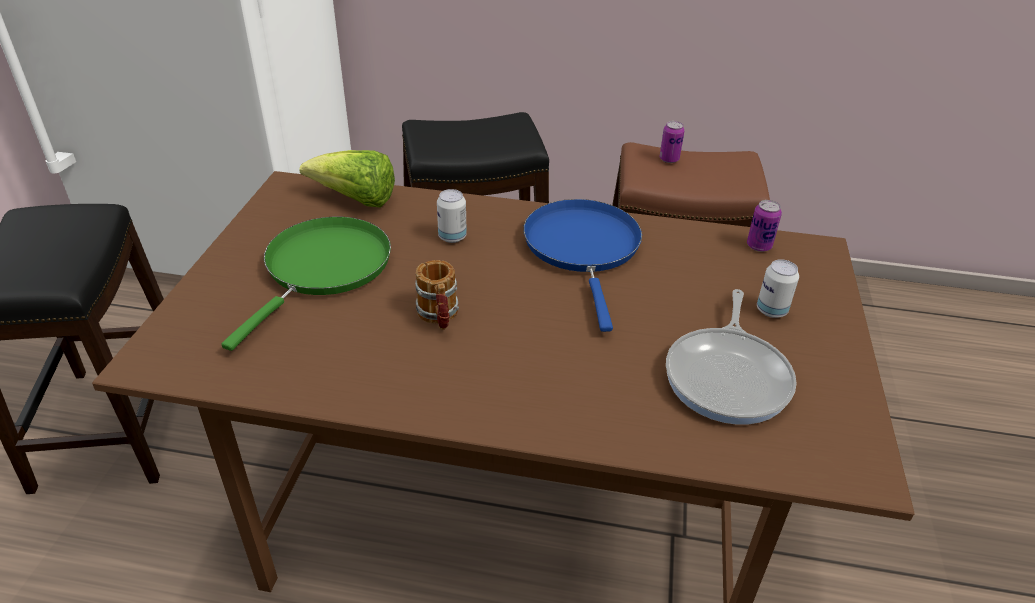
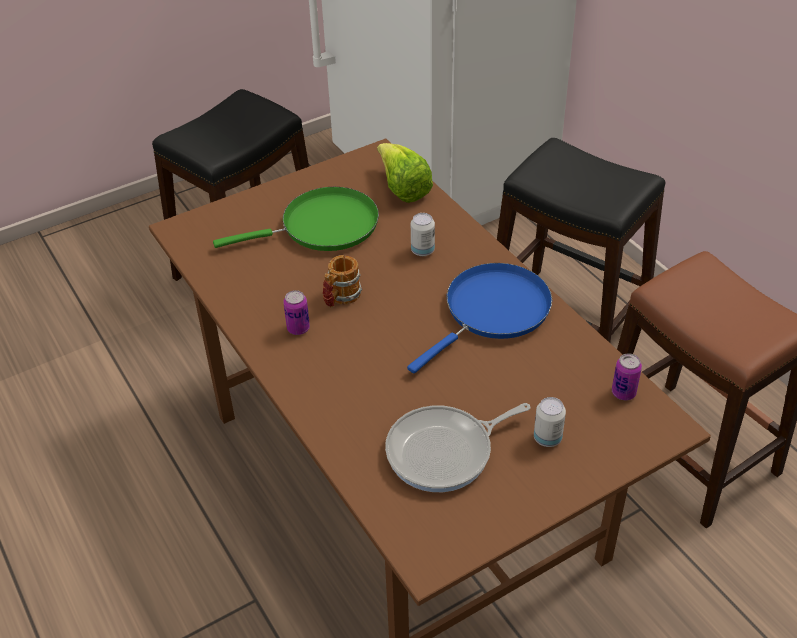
camera: 50 degrees right, 5 degrees up
(669, 159) = (715, 286): can -> can (298, 328)

